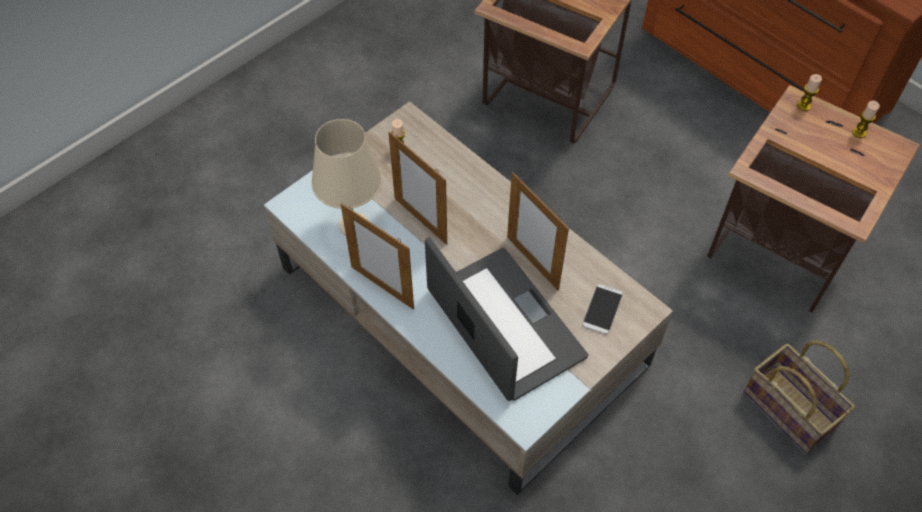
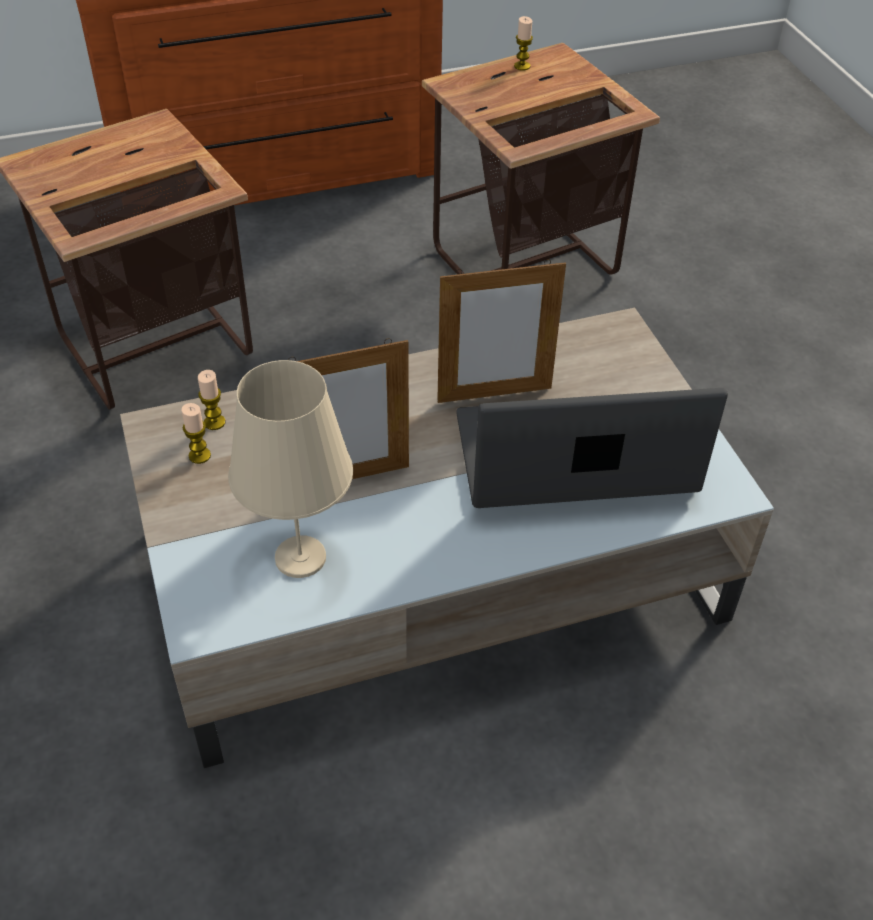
camera: 65 degrees left, 10 degrees down
(382, 287) = (437, 563): picture frame -> none
(602, 309) = (601, 361): phone -> none
(792, 410) = (722, 340): basket -> none
(804, 106) = (459, 82): candle -> candle (214, 422)

